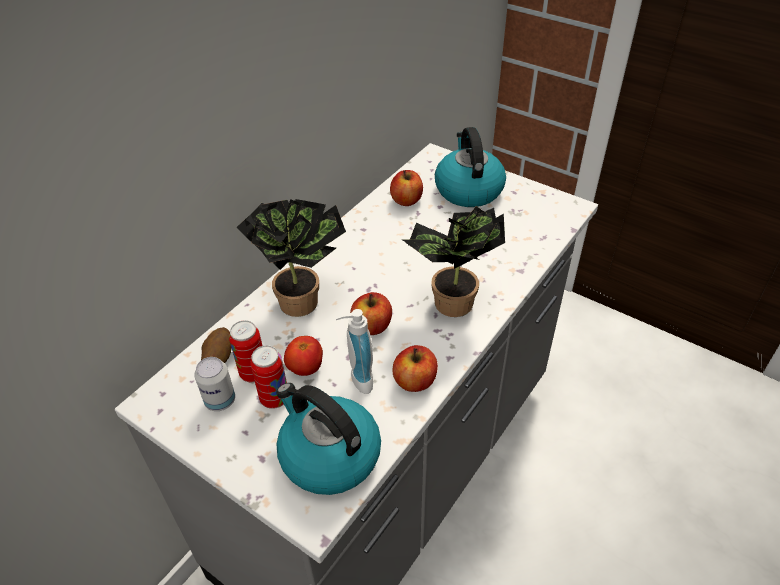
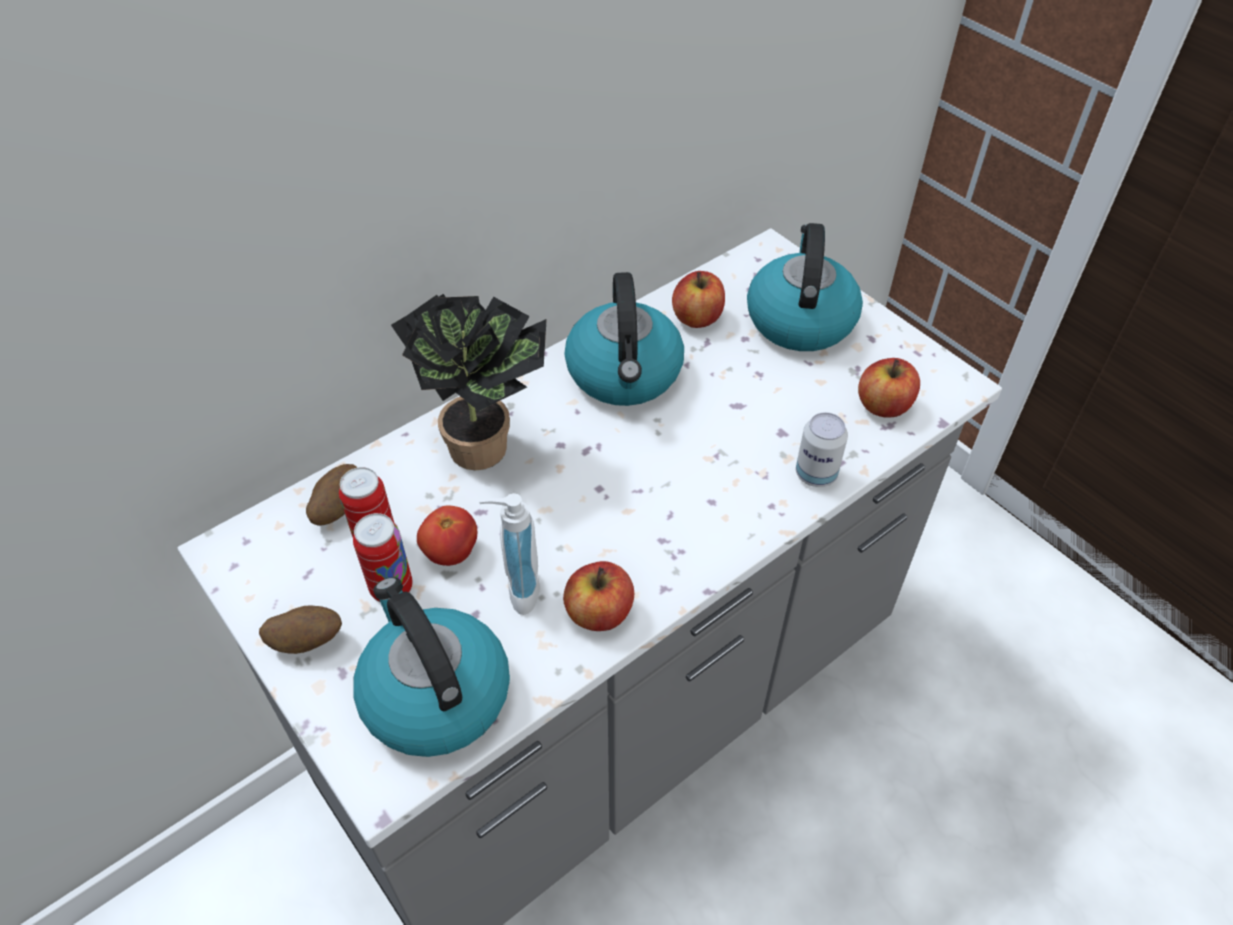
camera: 15 degrees right, 5 degrees up
(220, 401) = (317, 572): can -> can (816, 474)
(230, 445) = (307, 641): none -> potato
(372, 326) = (569, 511): apple -> apple (884, 405)
(375, 241) = (625, 374): none -> kettle
(450, 307) = (697, 508): potted plant -> none

